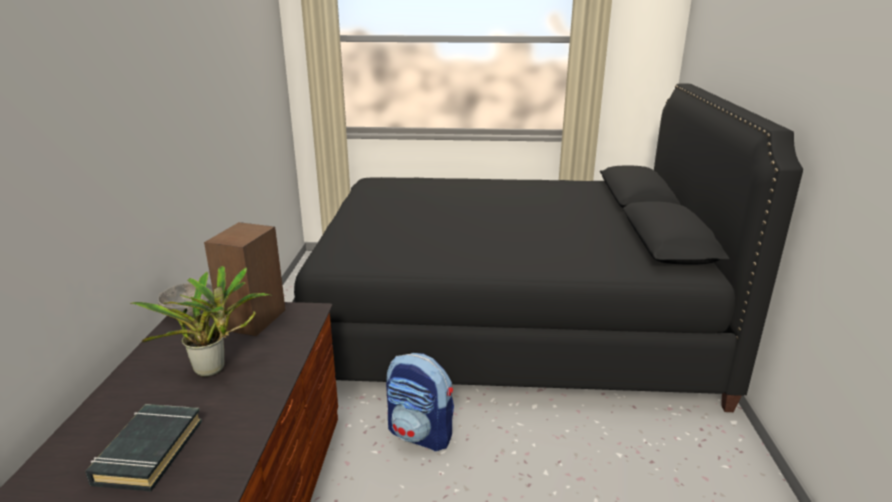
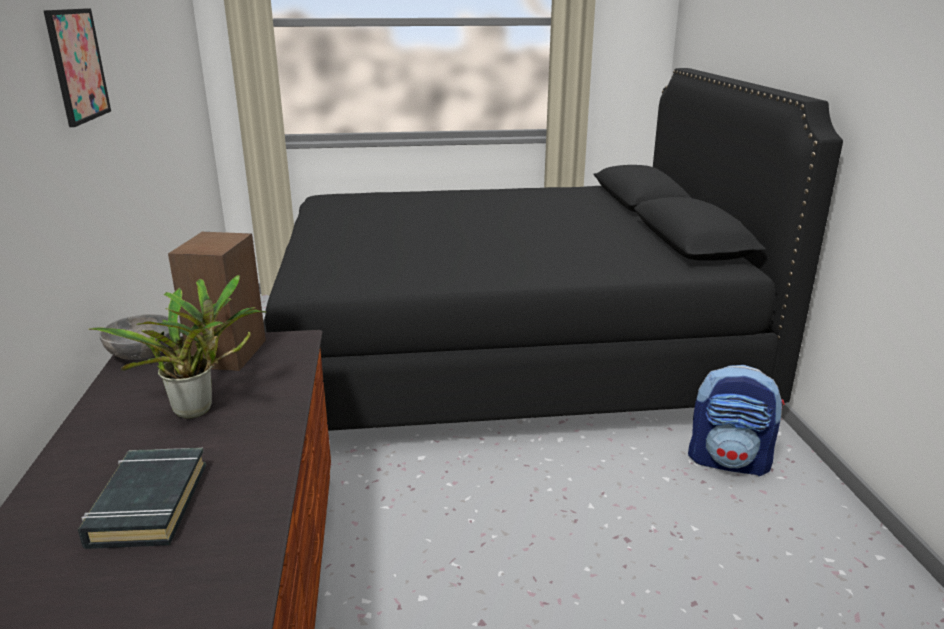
camera: 10 degrees left, 0 degrees up
(157, 88) = (77, 65): none -> picture
(421, 434) = (436, 482): backpack -> backpack (729, 461)

